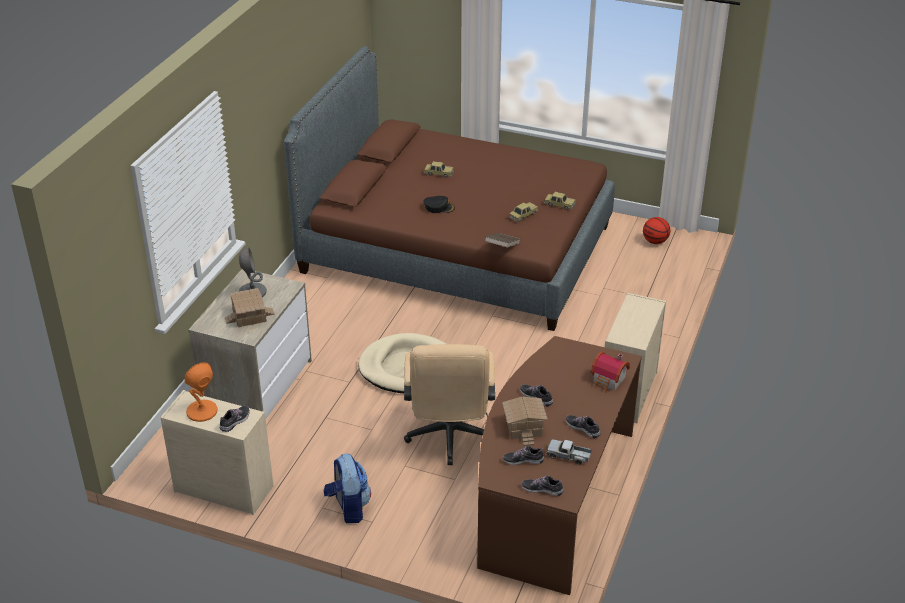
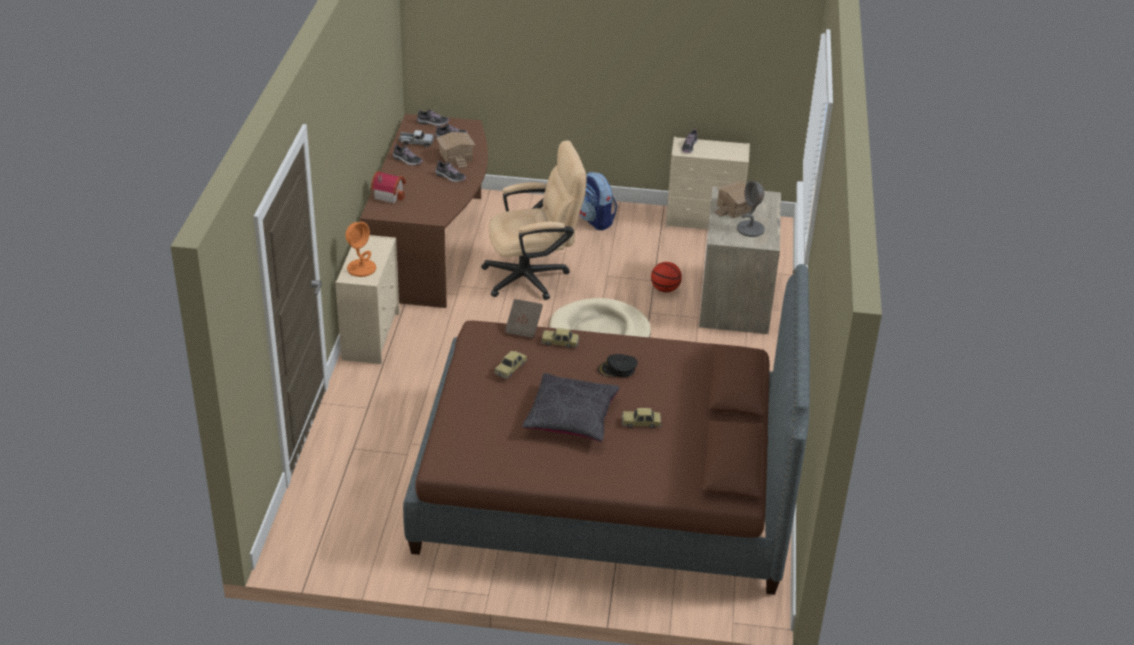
camera: 165 degrees right, 0 degrees up
(201, 411) = (720, 150): orange table lamp -> orange table lamp (361, 268)
(449, 439) = (534, 277): beige office chair -> beige office chair turned 90 degrees clockwise
(488, 182) = (571, 418): none -> black pillow
(559, 205) = (469, 393): toy car -> toy car (560, 343)
(655, 241) = (342, 537): basketball -> basketball (665, 289)

